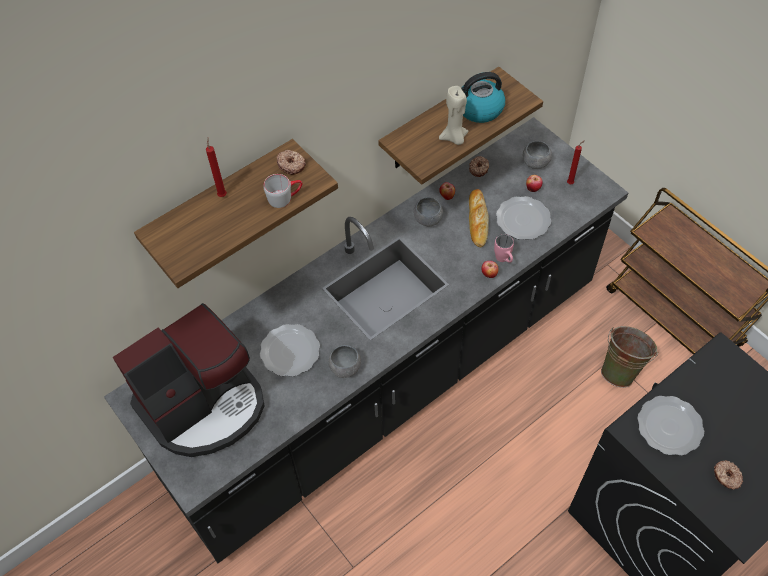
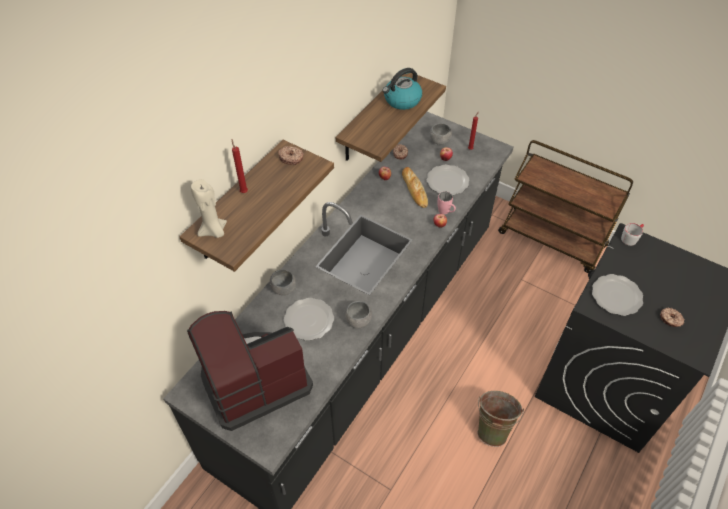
camera: 20 degrees left, 5 degrees down
(204, 404) = (253, 380): coffee machine -> coffee machine turned 150 degrees counterclockwise
(285, 197) = (296, 182): grey mug -> grey mug (631, 237)
(427, 219) = (377, 197): grey bowl -> grey bowl (283, 289)
(454, 138) = (393, 123): beige candle -> beige candle (214, 231)
(621, 369) = (531, 285): green bucket -> green bucket (493, 427)

